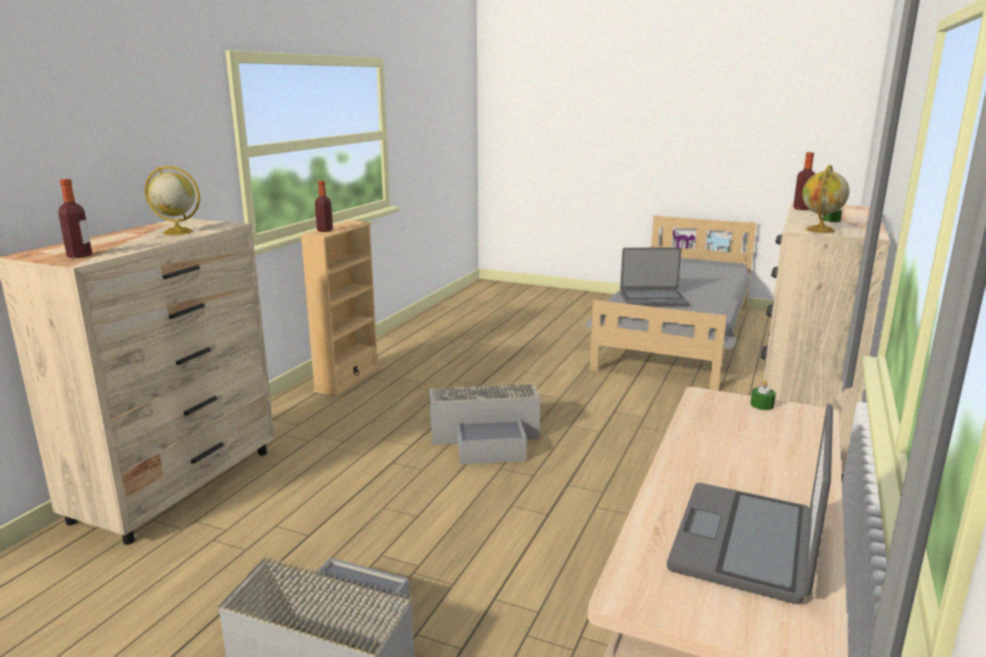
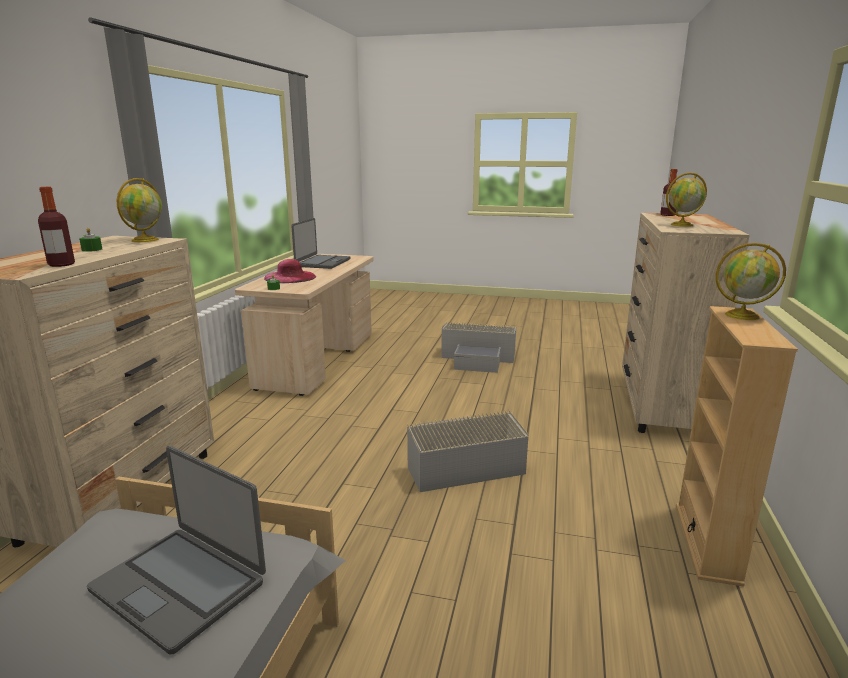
camera: 170 degrees right, 0 degrees up
(325, 230) = (743, 315): bottle -> globe
(653, 300) = (180, 585): laptop -> laptop turned 135 degrees counterclockwise
(769, 449) = (290, 277): none -> pink hat

